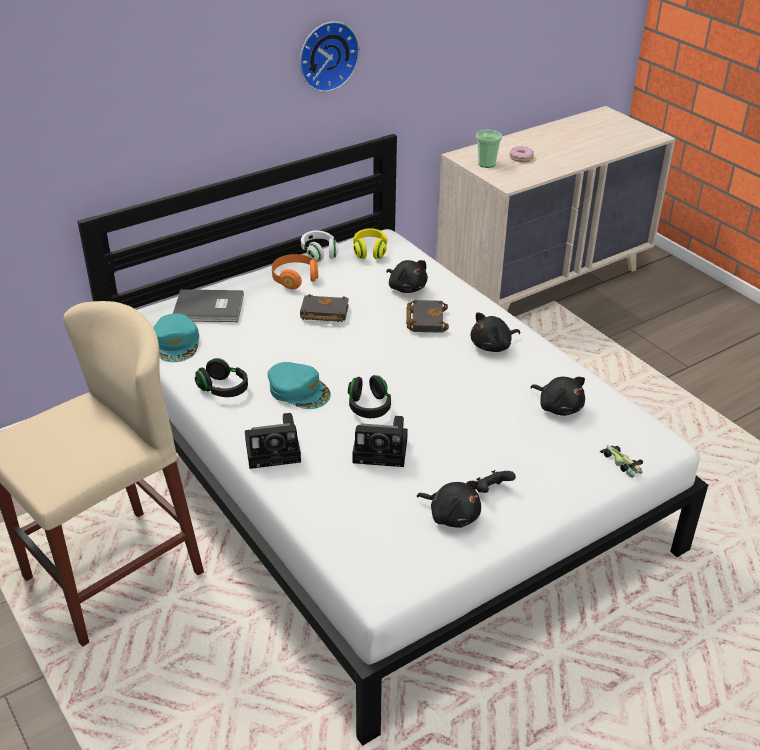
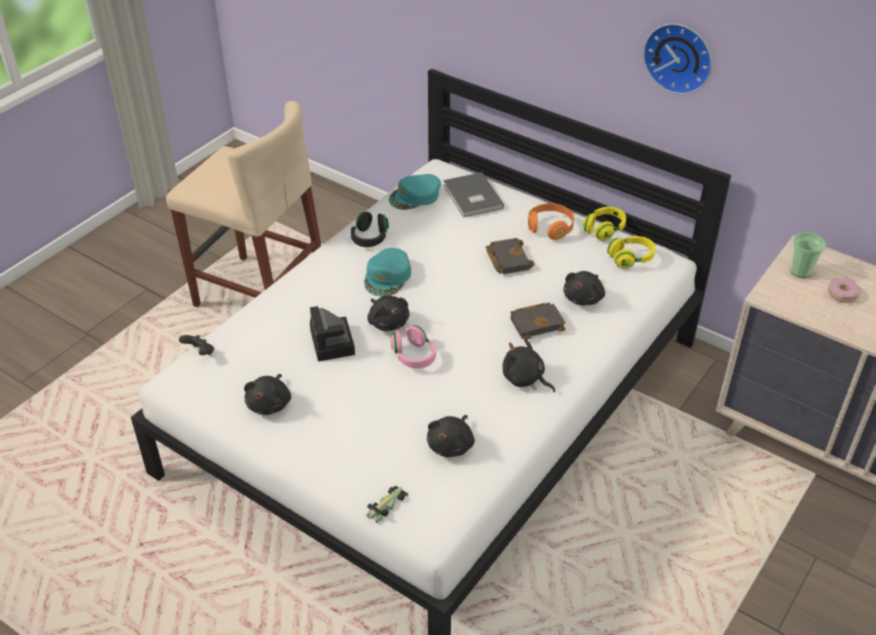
camera: 70 degrees right, 5 degrees up
(275, 450) = (307, 287): camera -> none
(319, 253) = (604, 230): white headphones -> yellow headphones
(369, 407) = (388, 322): black headphones -> black plush toy
(430, 401) = (413, 356): none -> pink headphones
(491, 491) = (310, 421): black game controller -> black game controller (200, 353)

